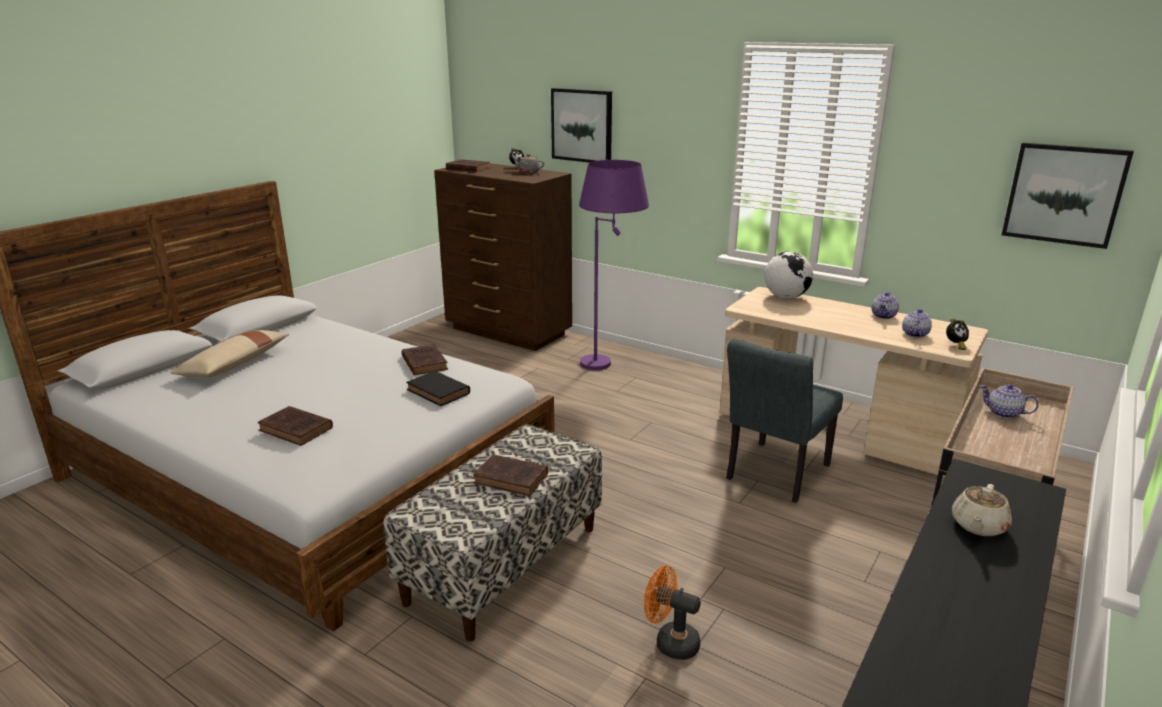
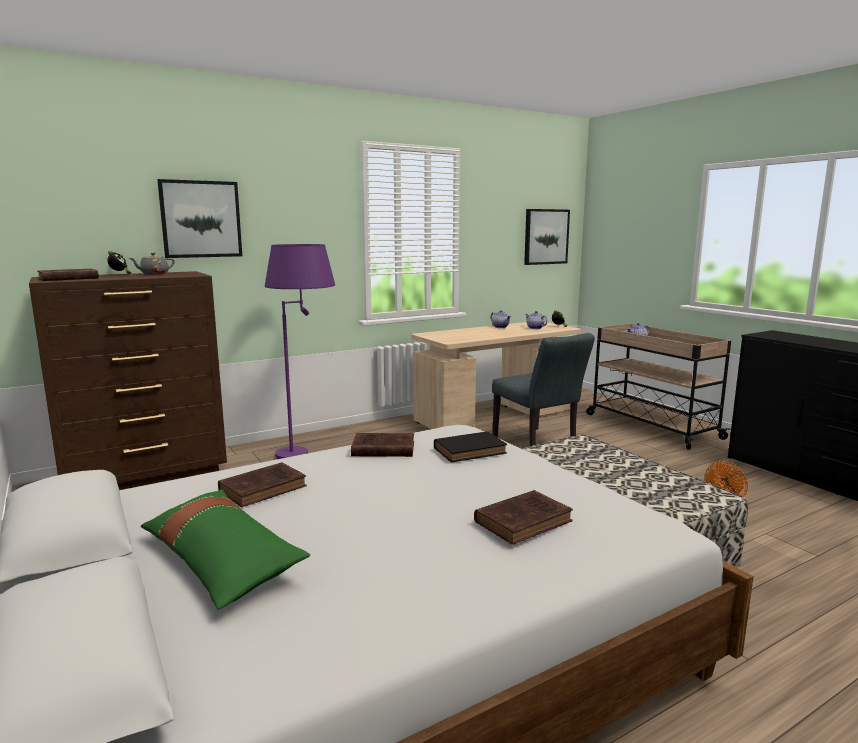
camera: 65 degrees left, 10 degrees down
(235, 364) = (221, 561): beige pillow -> green pillow
(513, 479) = (623, 466): brown book -> brown book (265, 488)
(785, 297) = (442, 333): globe -> none
(978, 526) = (816, 341): beige teapot -> none

